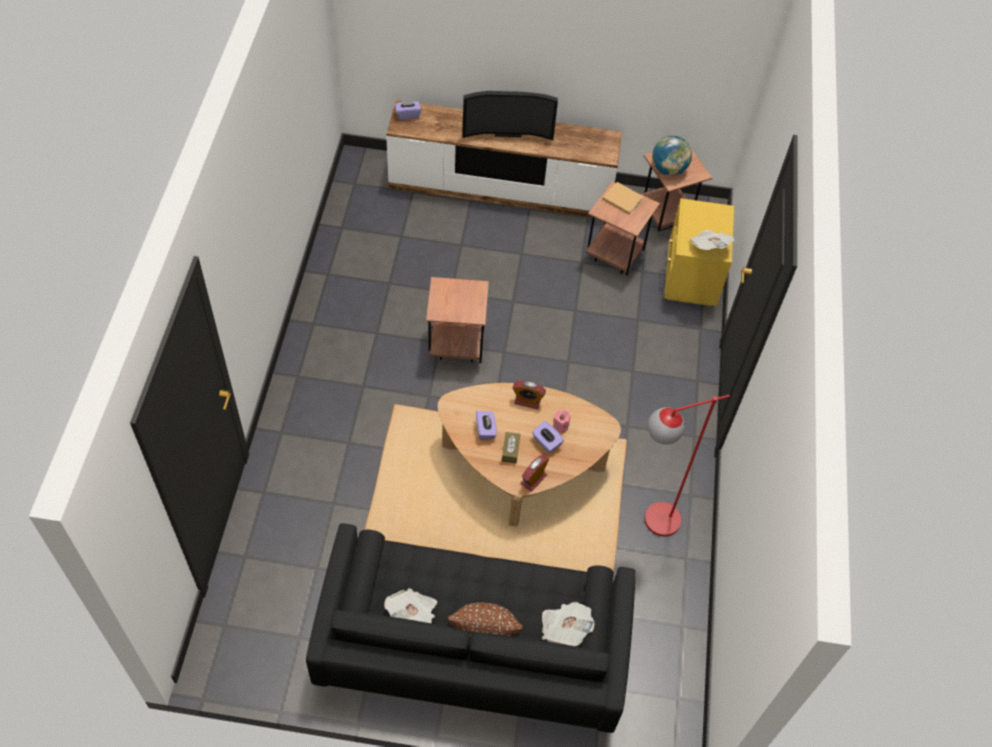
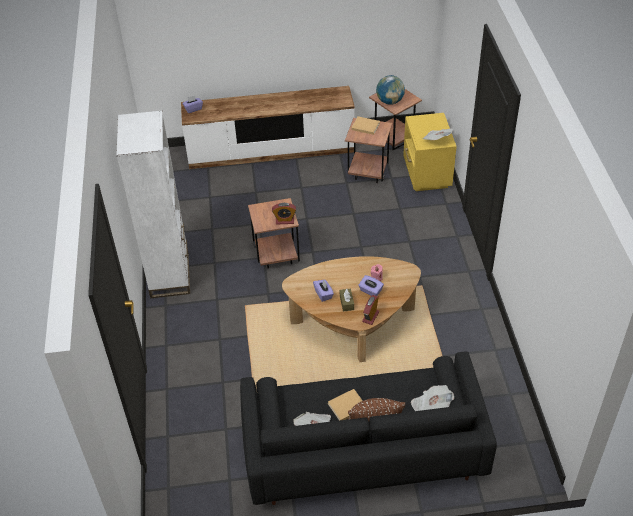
camera: 10 degrees left, 10 degrees down
(316, 335) = (170, 275): none -> white bookcase
(460, 595) = (346, 406): none -> beige book
(507, 131) = (268, 103): television -> none
(527, 401) = (346, 268): alarm clock -> alarm clock (284, 221)
(650, 523) = (460, 334): red floor lamp -> none

